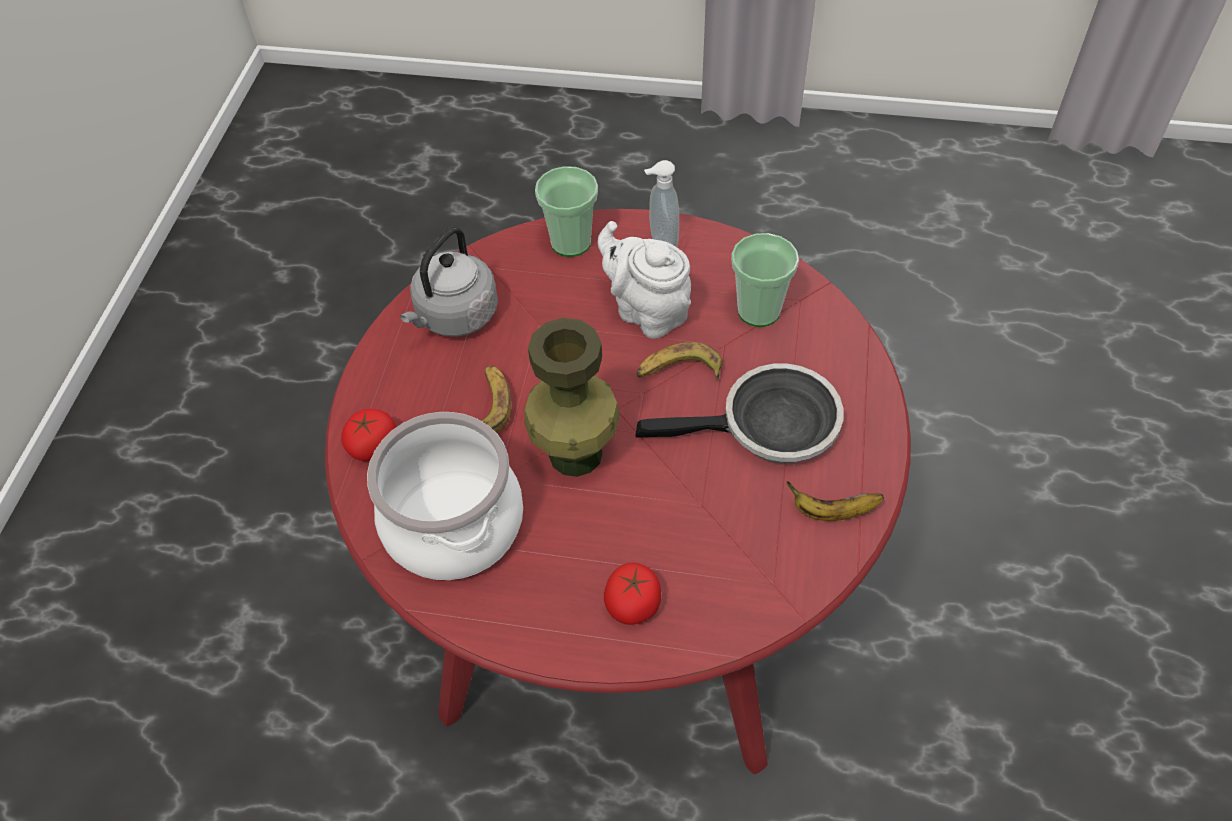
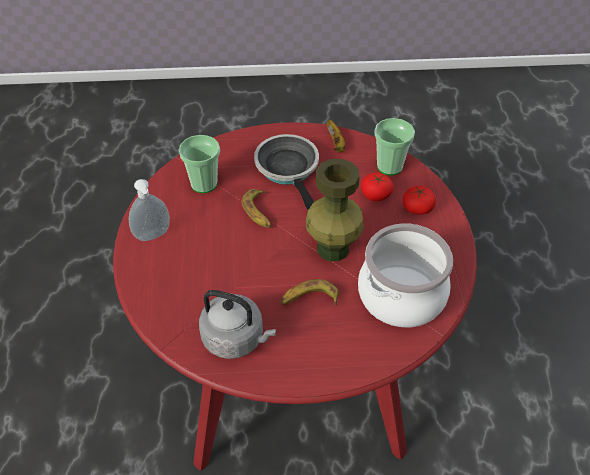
camera: 105 degrees left, 5 degrees down
(372, 446) = (360, 356): tomato -> tomato (376, 195)
(571, 242) = (153, 286): cup -> cup (389, 166)
(647, 311) = (213, 234): white teapot -> none

